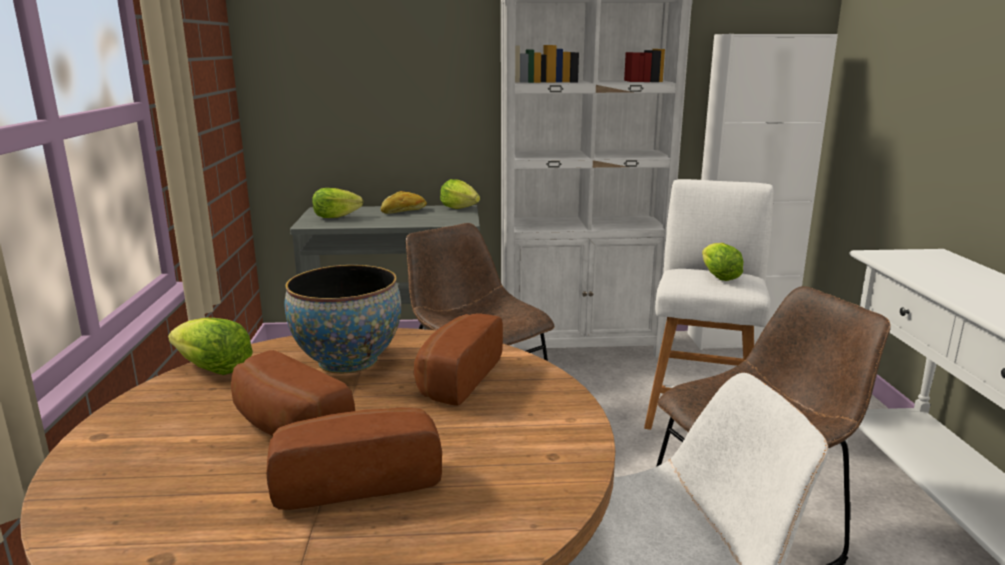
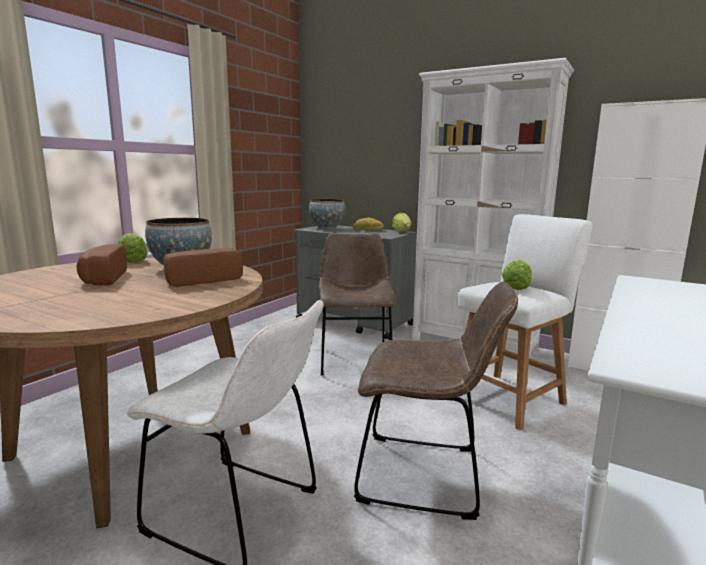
camera: 35 degrees right, 5 degrees down
(335, 217) = (327, 228): lettuce -> bowl
(356, 479) = (76, 295): bread -> none

